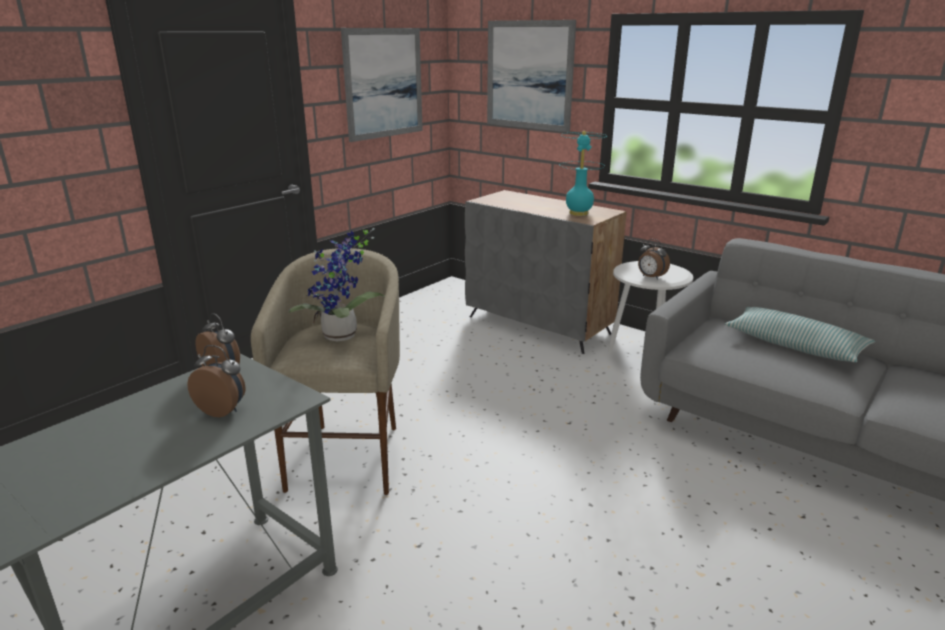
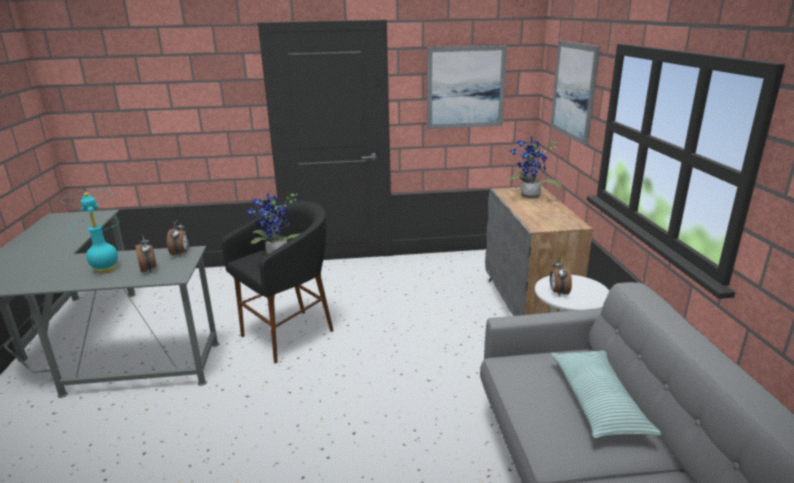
camera: 45 degrees right, 0 degrees up
(348, 457) = (289, 334): beige stool -> black stool
(519, 200) = (529, 197): none -> potted plant
(578, 213) = (546, 219): turquoise table lamp -> turquoise table lamp (105, 268)

